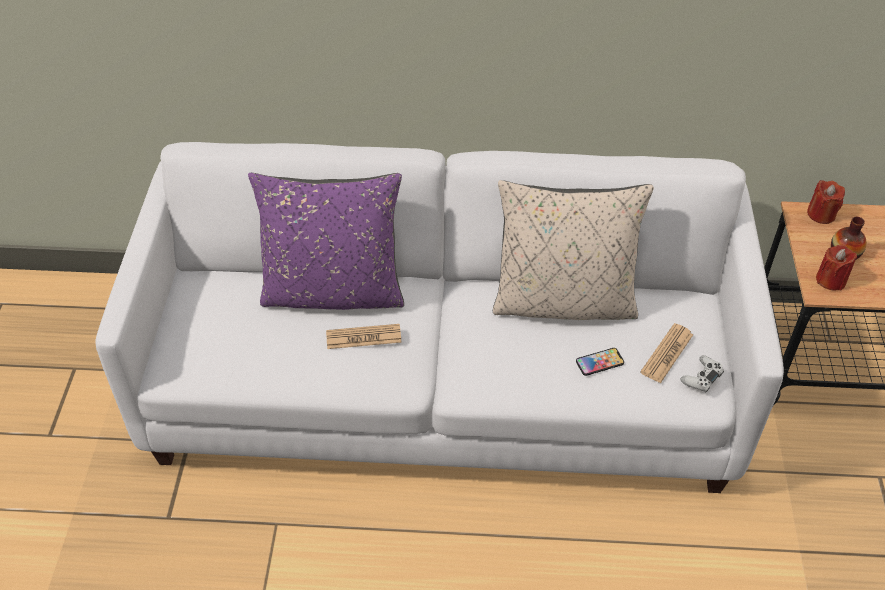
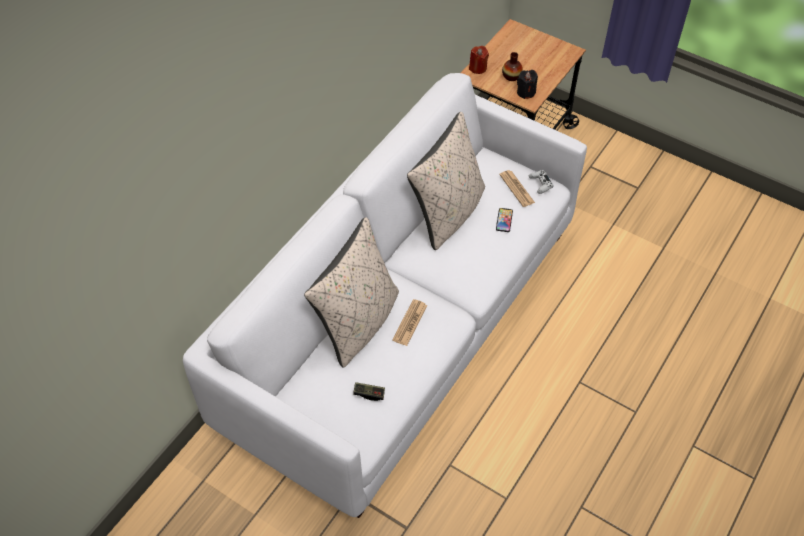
camera: 60 degrees left, 5 degrees up
(238, 344) = (369, 393): none -> game controller
(334, 292) = (358, 323): purple pillow -> beige pillow
(830, 280) = (526, 92): red candle -> black candle

